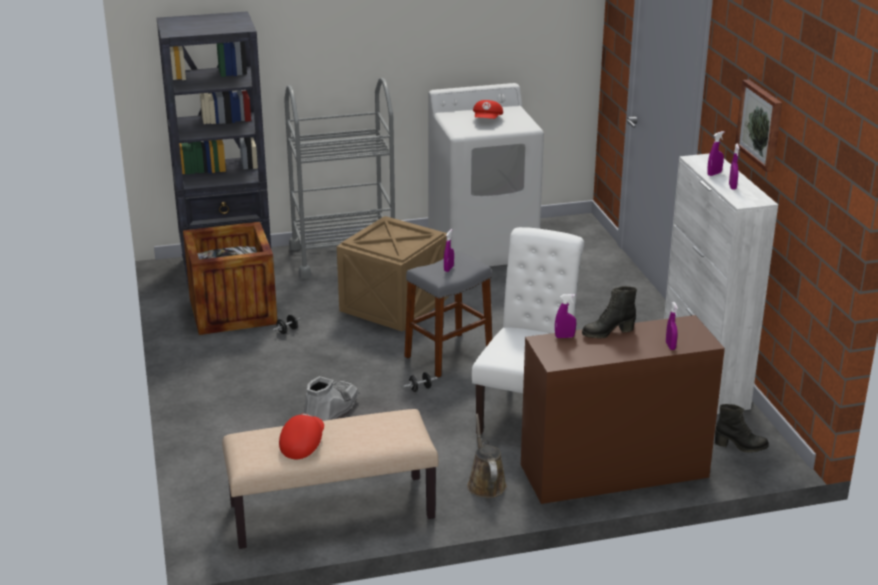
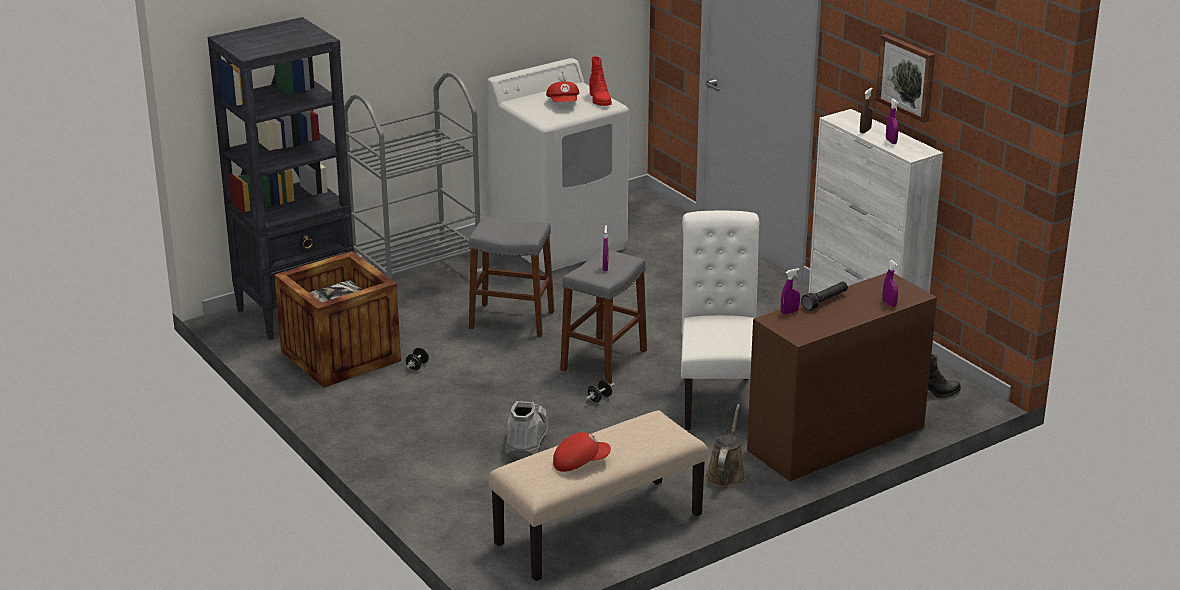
camera: 20 degrees left, 0 degrees up
(302, 444) = (580, 463): red cap -> red cap turned 75 degrees clockwise
(395, 305) = (512, 320): crate -> grey stool
(485, 483) = (726, 473): brown watering can -> brown watering can turned 45 degrees clockwise
(521, 121) = (599, 100): none -> red boot
(607, 332) = (825, 301): black boot -> black flashlight
(714, 174) = (865, 131): purple spray bottle -> brown spray bottle

